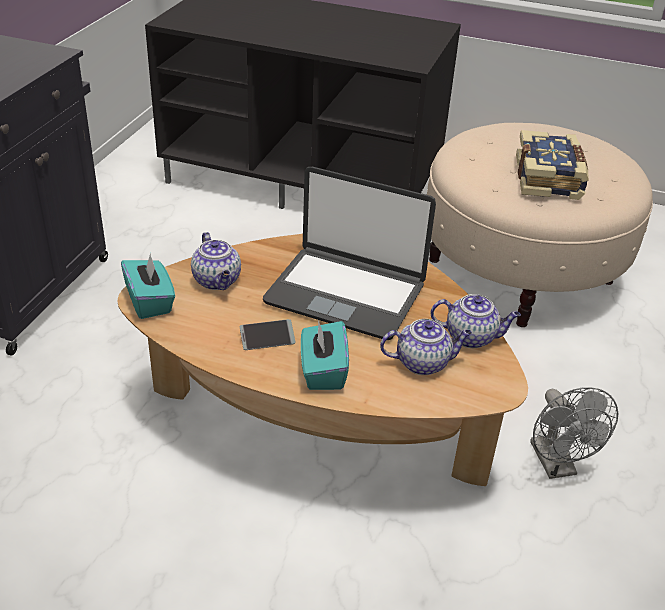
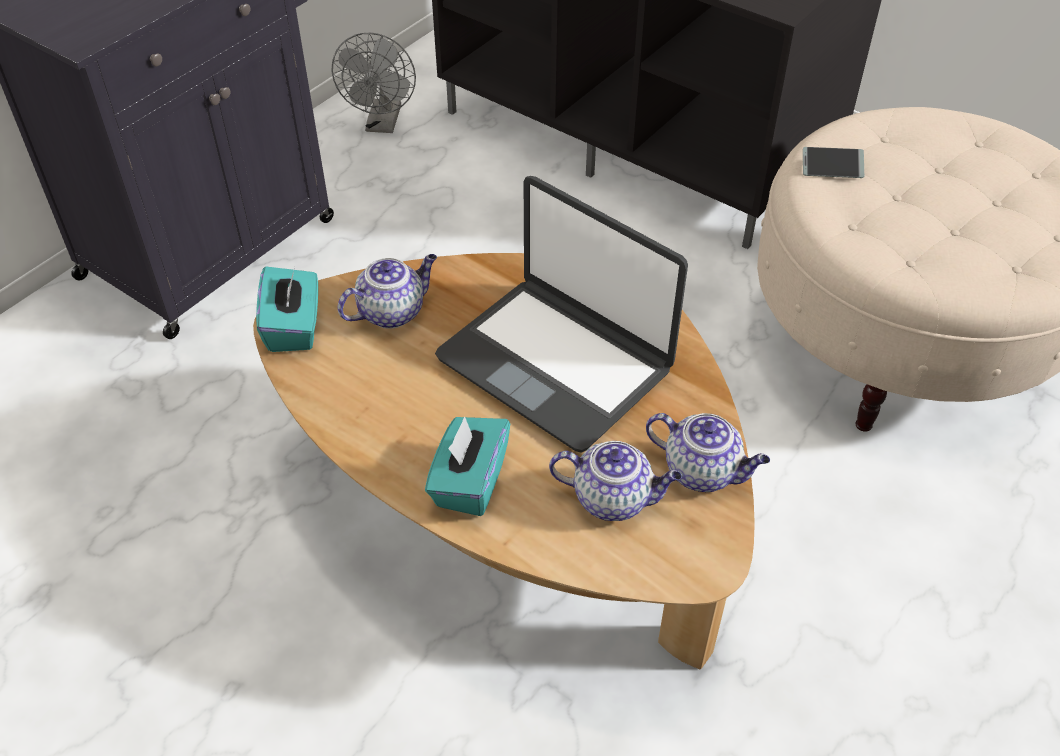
camera: 20 degrees right, 10 degrees up
(217, 281) = (392, 311): teapot -> teapot turned 120 degrees counterclockwise
(267, 339) = (418, 416): phone -> phone (831, 168)
(549, 179) = (946, 222): book -> none
(557, 465) = (818, 663): grey fan -> grey fan (383, 124)

